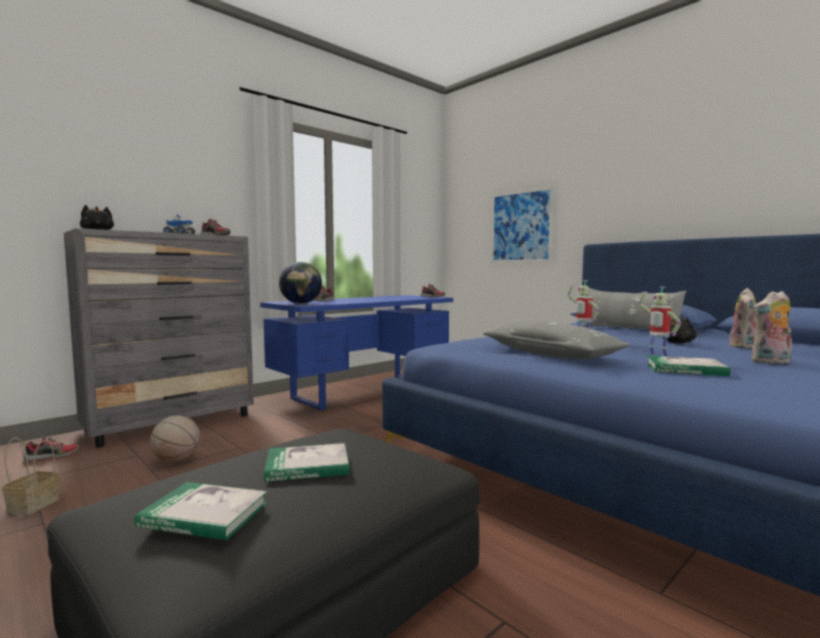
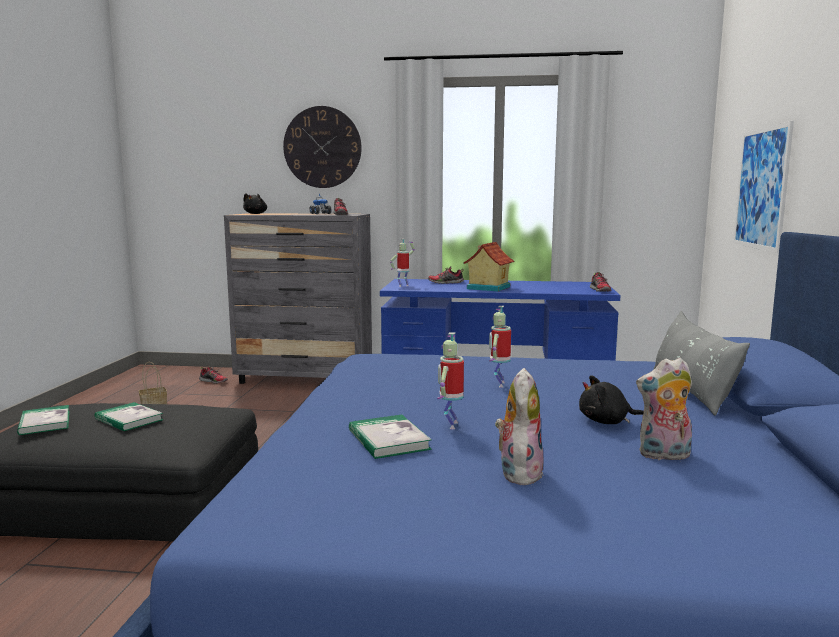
camera: 50 degrees right, 5 degrees up
(166, 165) = (322, 147): none -> wall clock
(176, 459) = (249, 406): basketball -> none
(301, 304) = (403, 286): globe -> toy robot
(366, 300) = (487, 288): none -> toy house
(551, 354) = (384, 389): grey pillow -> none
(771, 362) = (518, 472): plush toy -> plush toy turned 60 degrees clockwise

